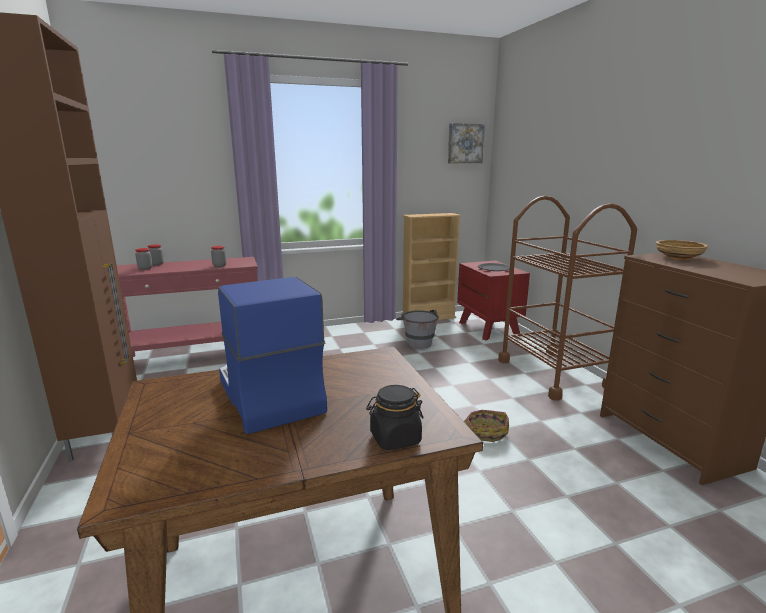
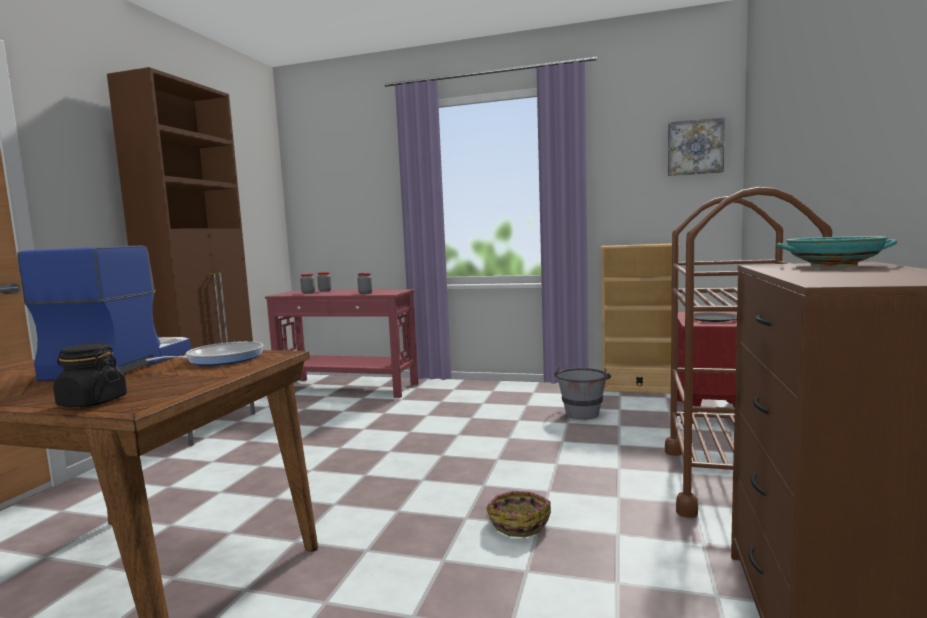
camera: 35 degrees right, 10 degrees down
(349, 369) = (221, 359): none -> frying pan
(678, 258) = (832, 265): beige bowl -> turquoise bowl

